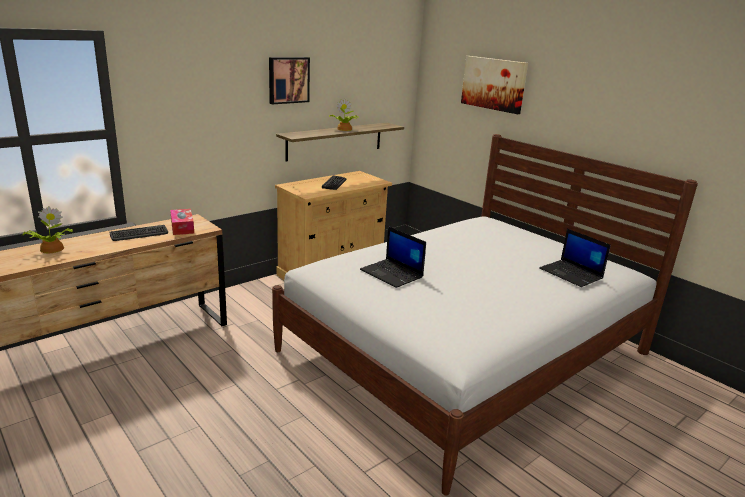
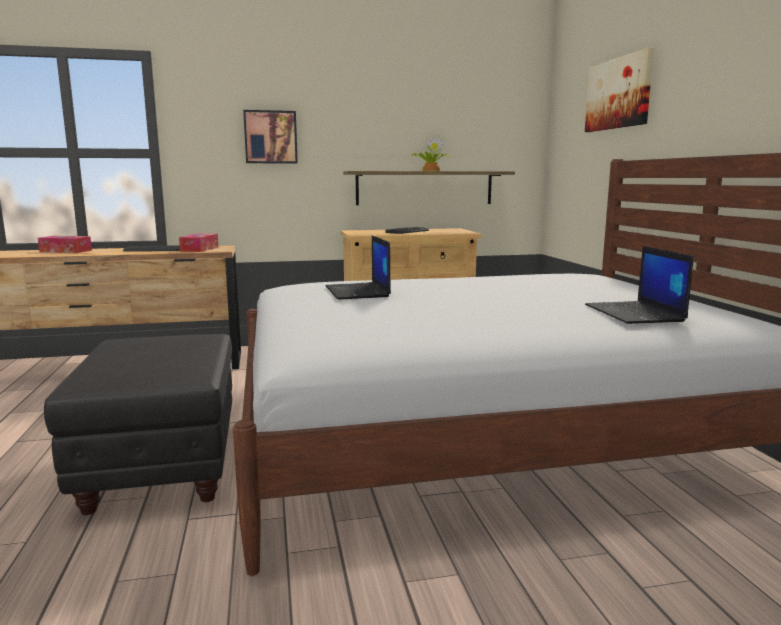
camera: 30 degrees right, 10 degrees down
(50, 249) = (66, 251): potted plant -> tissue box
(288, 80) = (358, 110): picture -> picture (270, 137)
(294, 437) = (164, 467): none -> black ottoman

